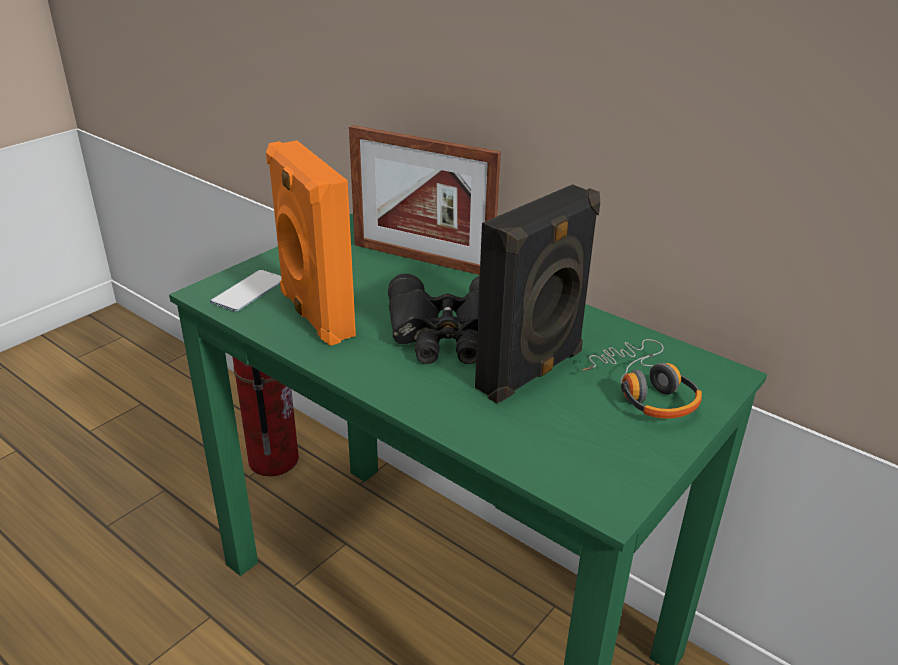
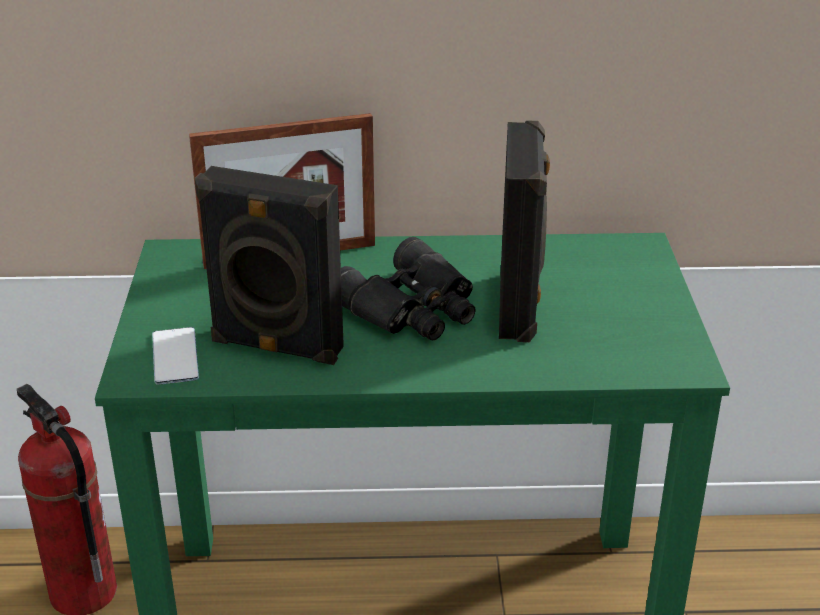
camera: 40 degrees left, 0 degrees up
(314, 315) = (276, 347): orange speaker -> black speaker
(644, 390) = (609, 282): headphones -> none

